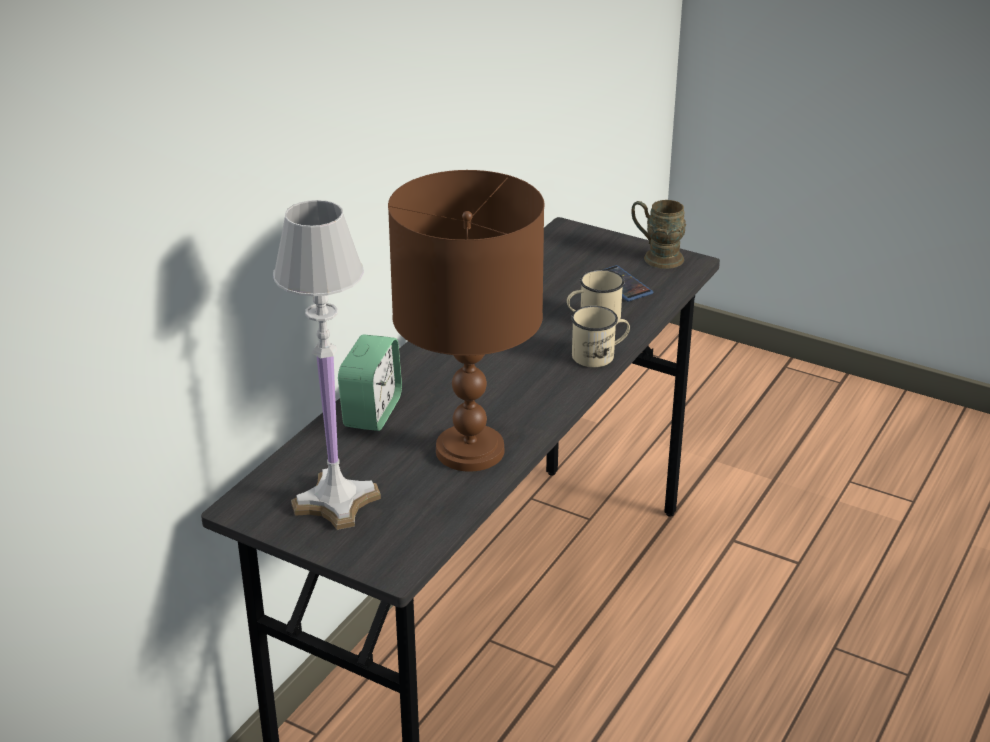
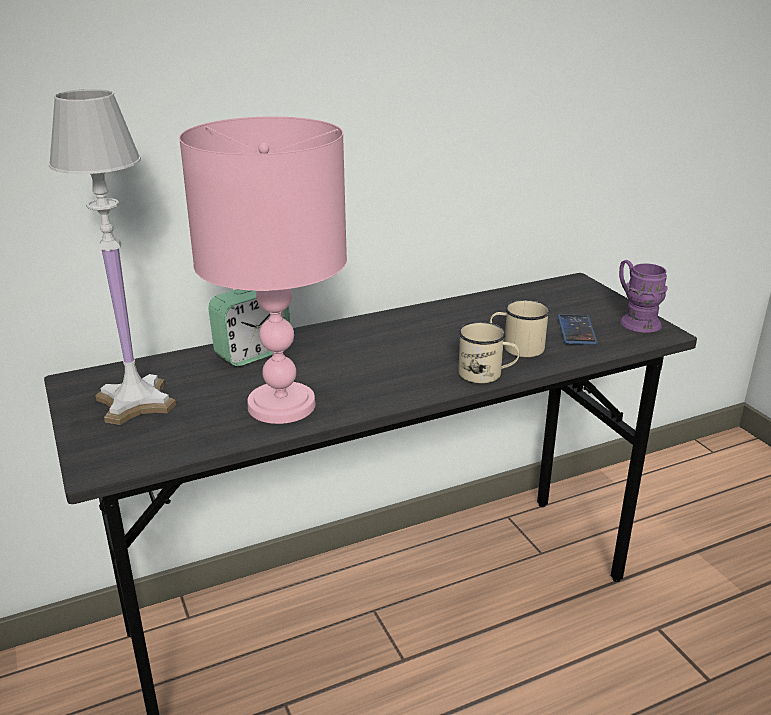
camera: 35 degrees right, 5 degrees down
(468, 451) = (280, 405): brown table lamp -> pink table lamp
(656, 257) = (634, 320): brown mug -> purple mug

